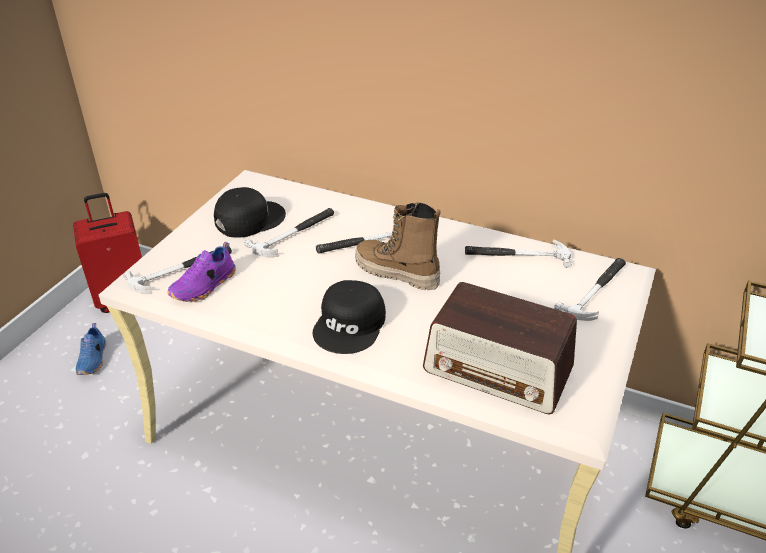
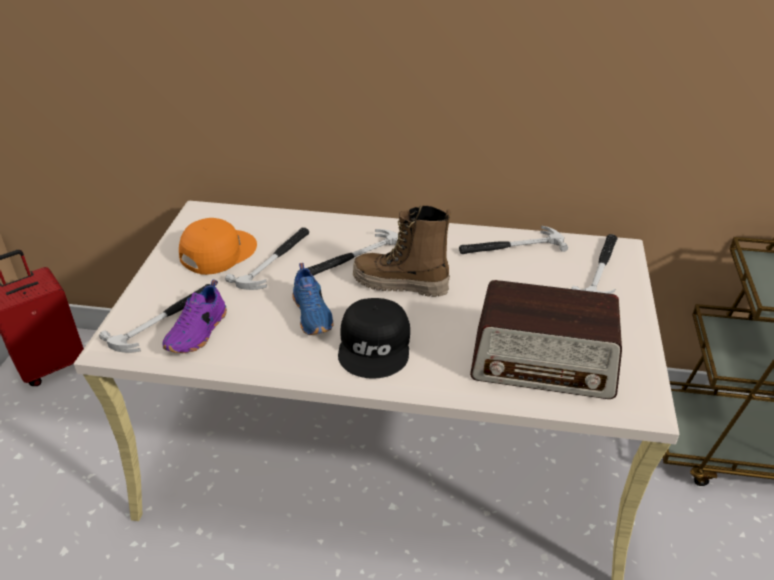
camera: 15 degrees left, 0 degrees up
(93, 359) = (38, 441): blue shoe -> blue shoe (313, 314)
(249, 219) = (217, 252): black cap -> orange cap

